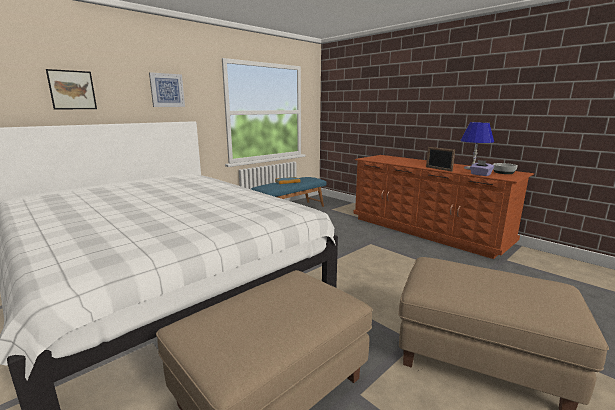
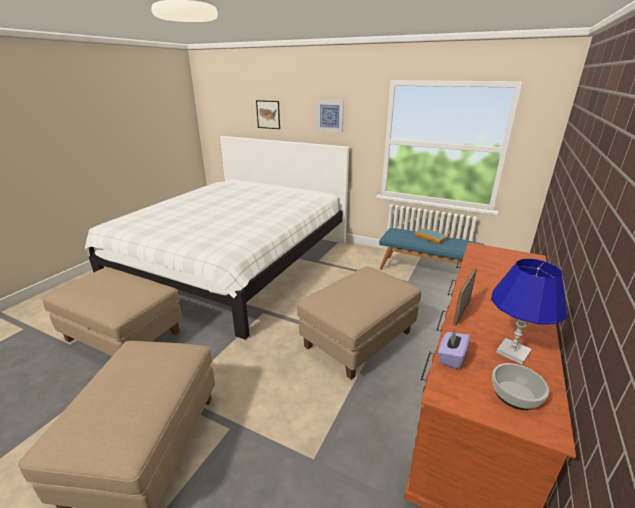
camera: 70 degrees right, 10 degrees up
(359, 246) = (358, 339): none -> beige ottoman

